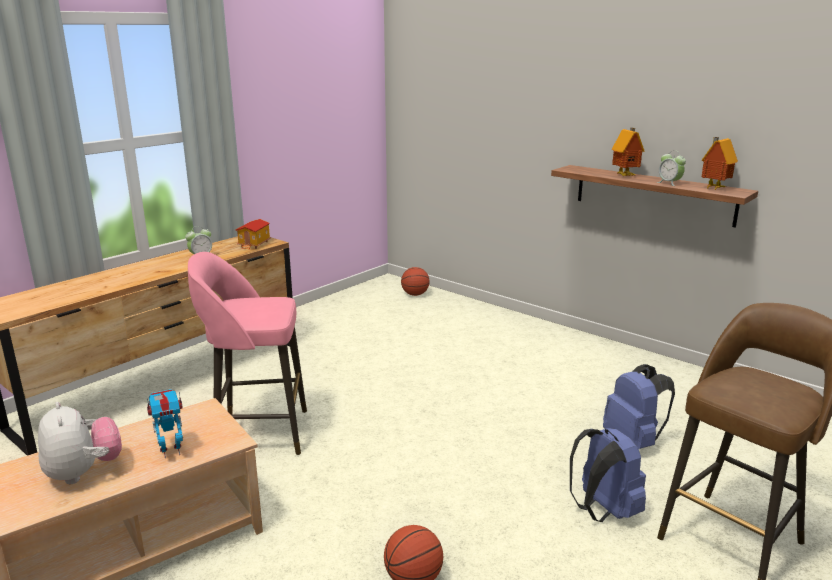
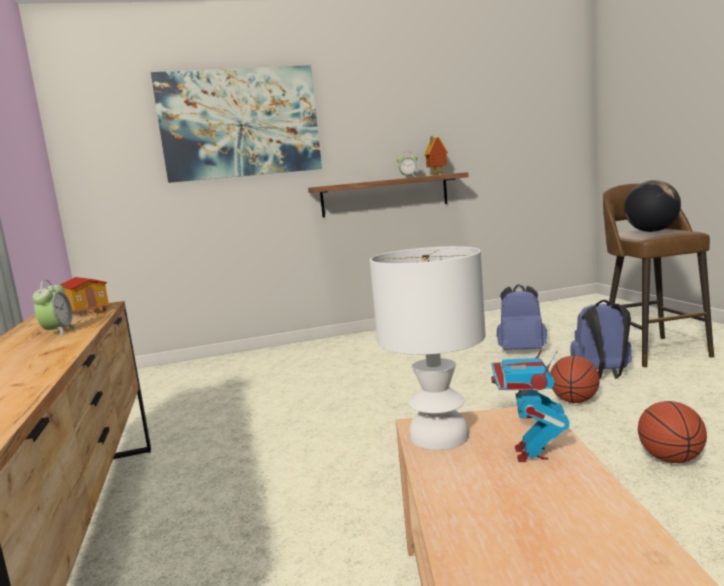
camera: 55 degrees left, 10 degrees down
(84, 472) = (556, 531): plush toy -> none
(191, 416) = (437, 436): none -> white table lamp
(258, 433) = (326, 505): pink stool -> none
(415, 294) = (167, 372): basketball -> basketball (574, 401)
(519, 85) = (240, 123): none -> picture
(626, 175) = (369, 181): toy house -> none
(746, 387) = (651, 231): none -> globe

